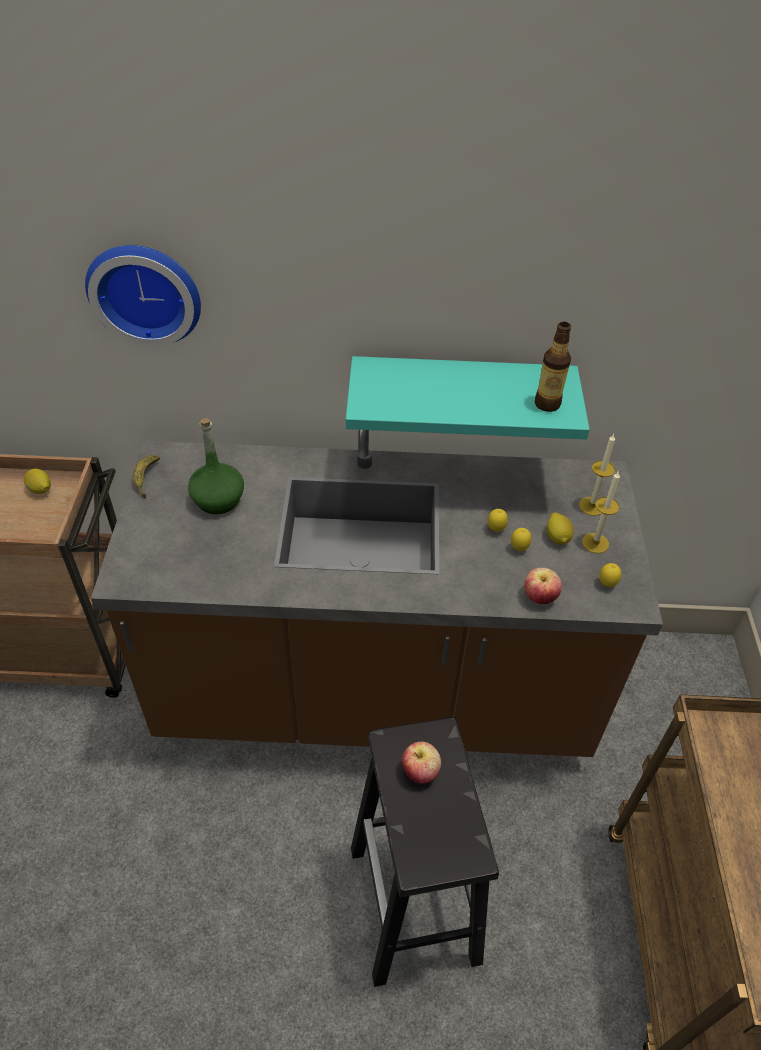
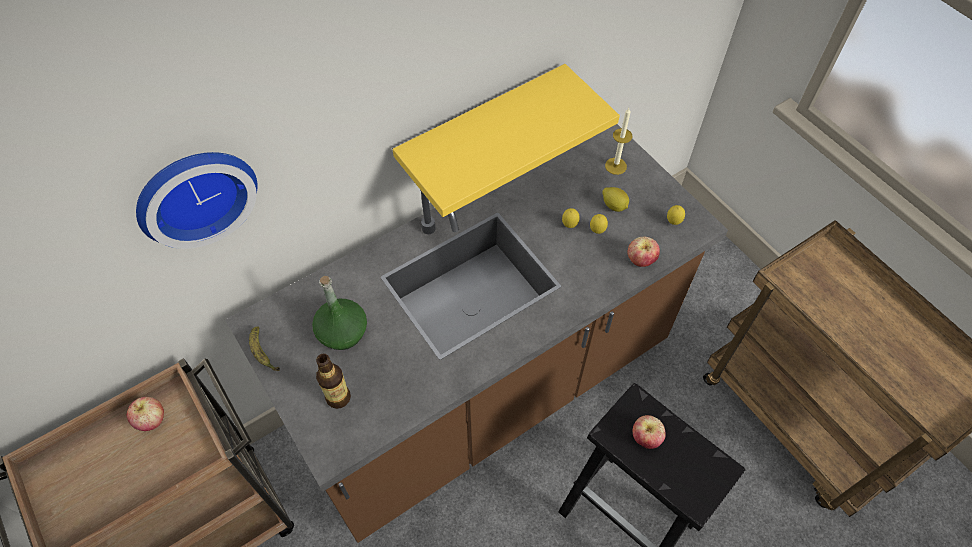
camera: 35 degrees left, 10 degrees up
(40, 490) = (152, 420): lemon -> apple
(460, 394) = (482, 131): turquoise shelf -> yellow shelf
(547, 404) = (574, 110): bottle -> bottle (338, 397)
(595, 543) = (641, 194): candle -> none

